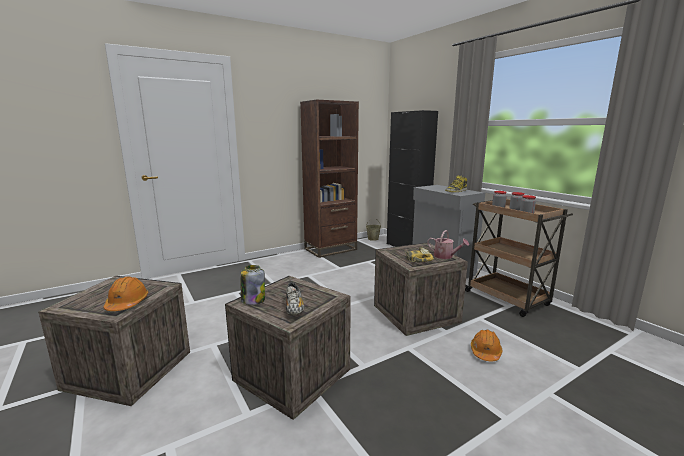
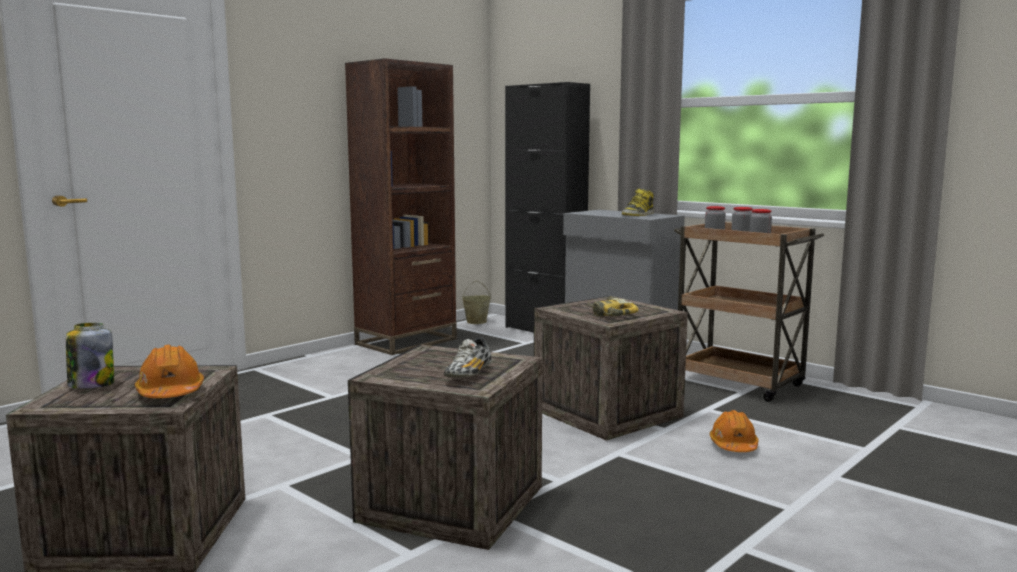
camera: 15 degrees left, 5 degrees down
(253, 300) = (391, 373): jar -> jar (91, 385)
(294, 308) = (468, 375): shoe -> shoe turned 45 degrees clockwise
(446, 256) = (652, 309): watering can -> none

